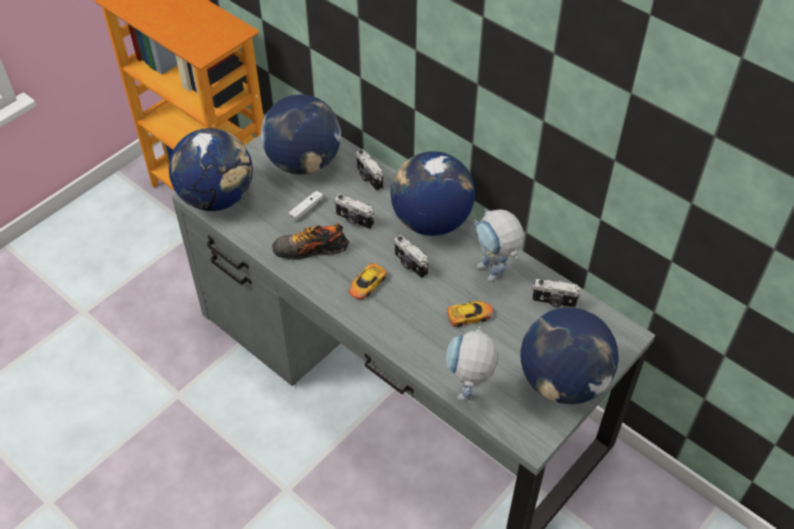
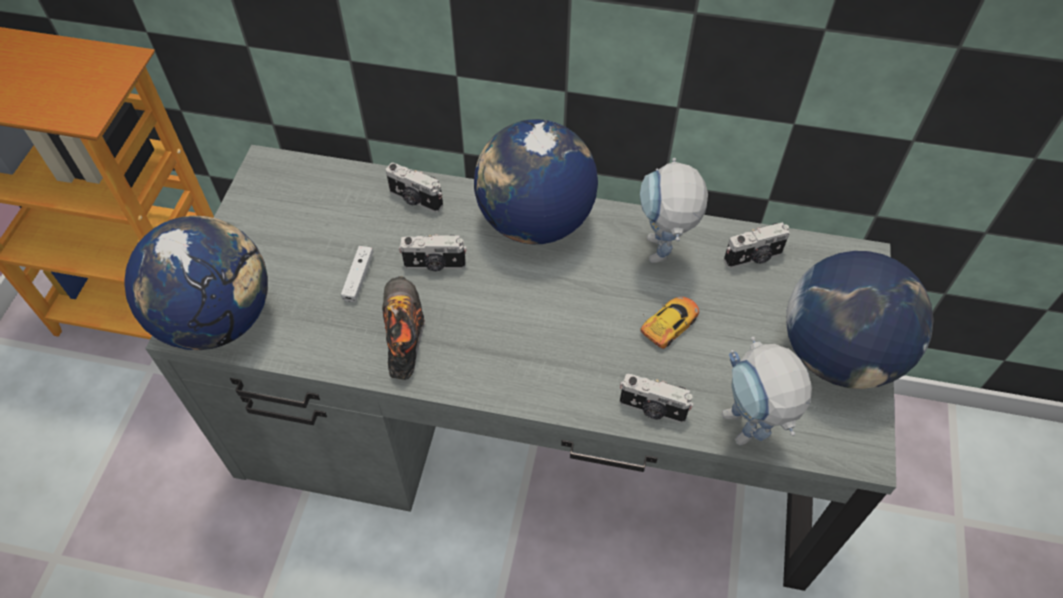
camera: 30 degrees left, 5 degrees up
(304, 163) = (312, 215): globe -> none
(310, 249) = (403, 333): shoe -> shoe turned 120 degrees clockwise
(367, 284) = (513, 345): toy car -> none
(410, 265) = (549, 292): camera -> camera (652, 409)
(494, 276) = (661, 257): toy robot -> toy robot turned 60 degrees clockwise

